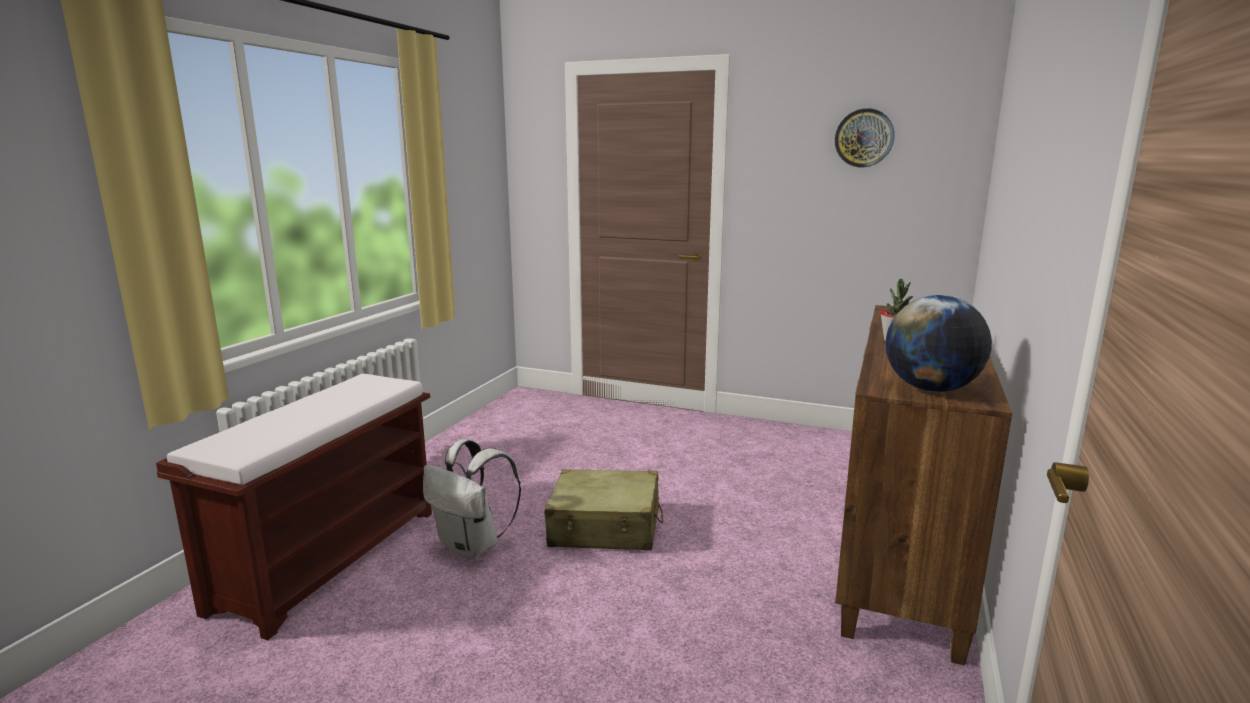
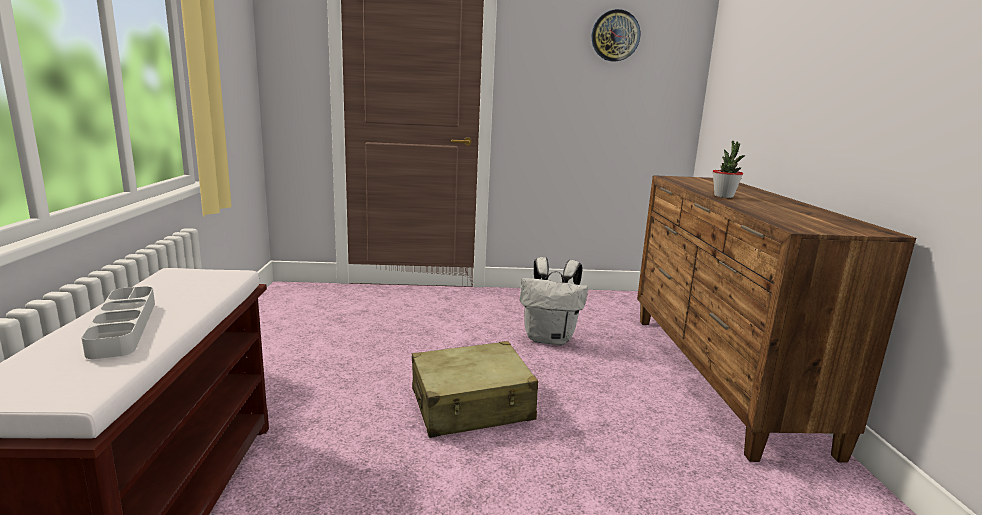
camera: 25 degrees left, 0 degrees up
(298, 417) = (123, 327): none -> grey tray
(472, 546) = (346, 455): white backpack -> white backpack (550, 338)
(931, 389) = (830, 226): globe -> none

